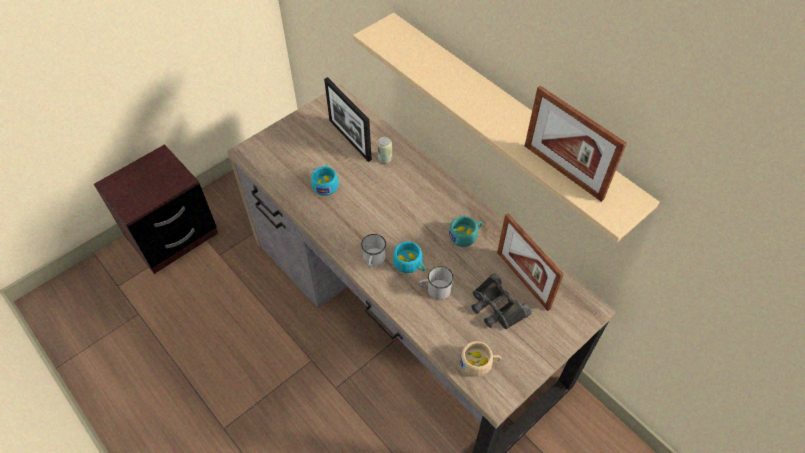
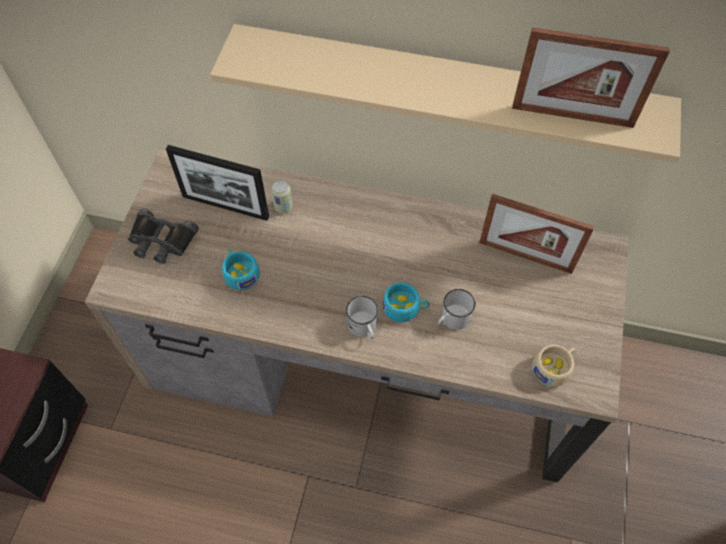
camera: 35 degrees left, 5 degrees up
(466, 235) = (435, 242): turquoise cup -> none
(496, 307) = (523, 300): black binoculars -> black binoculars (161, 241)

